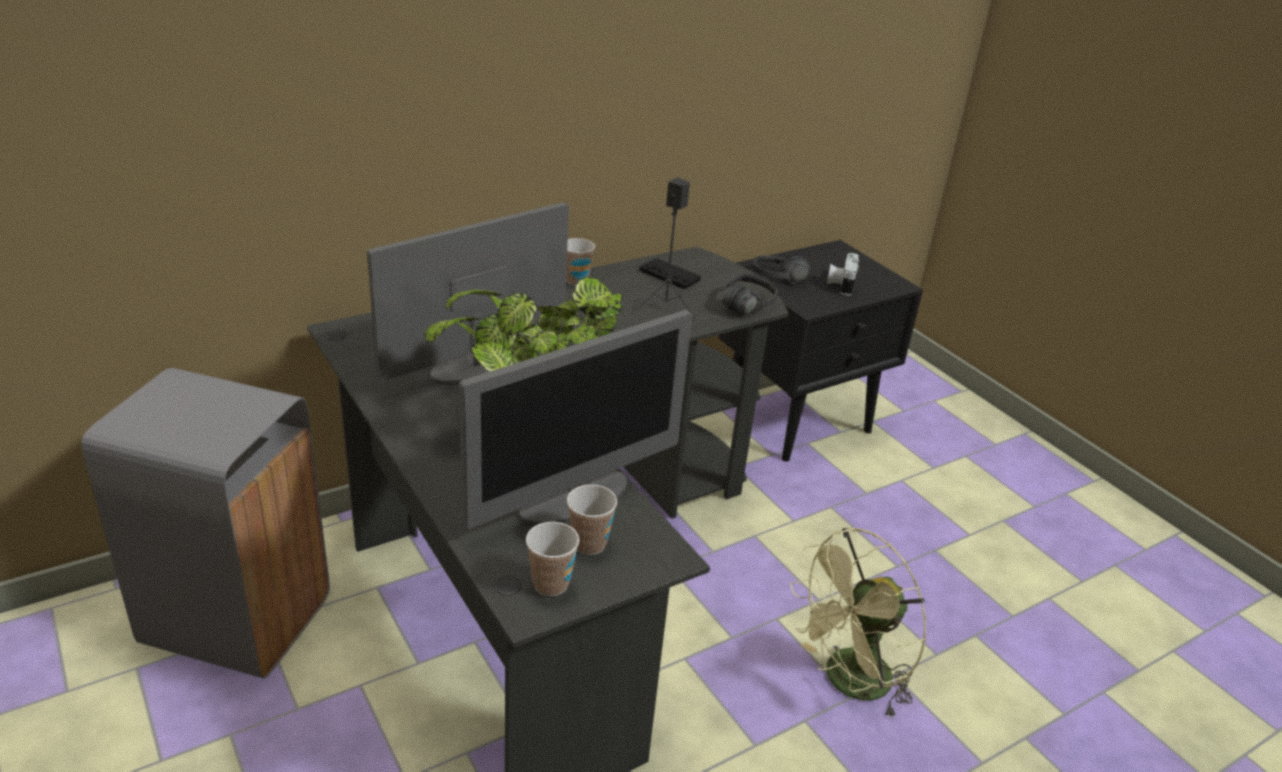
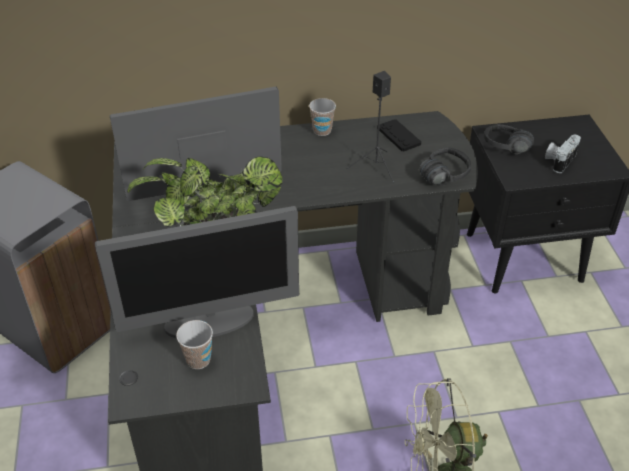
camera: 25 degrees right, 10 degrees up
(551, 584) = (154, 384): cup -> none

